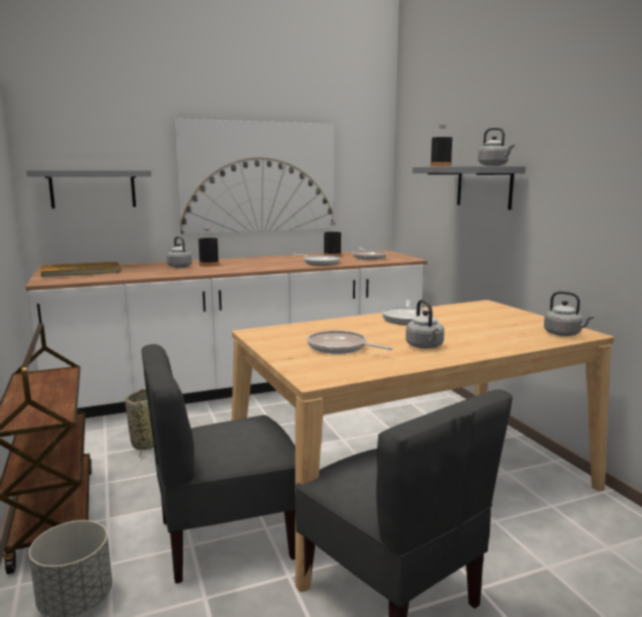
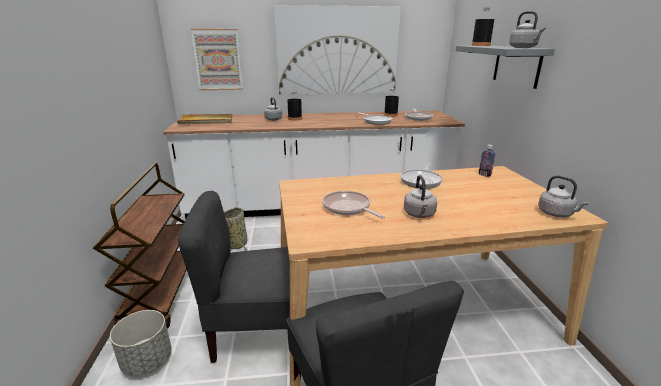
camera: 15 degrees right, 10 degrees up
(93, 189) = (218, 60): grey shelf -> picture
(473, 308) = (484, 175): none -> bottle

